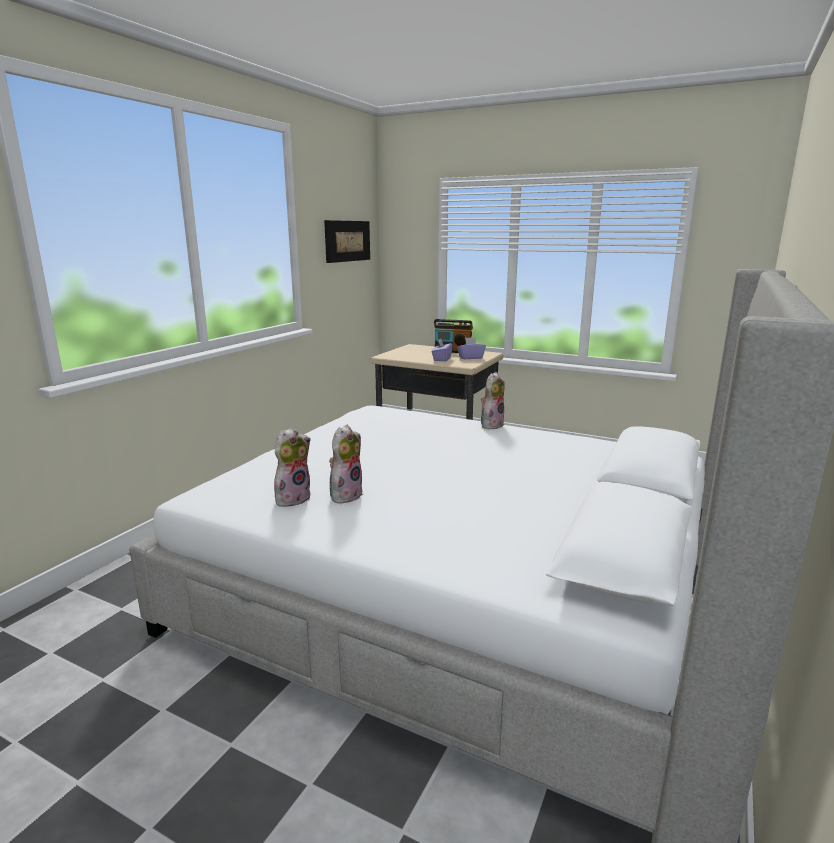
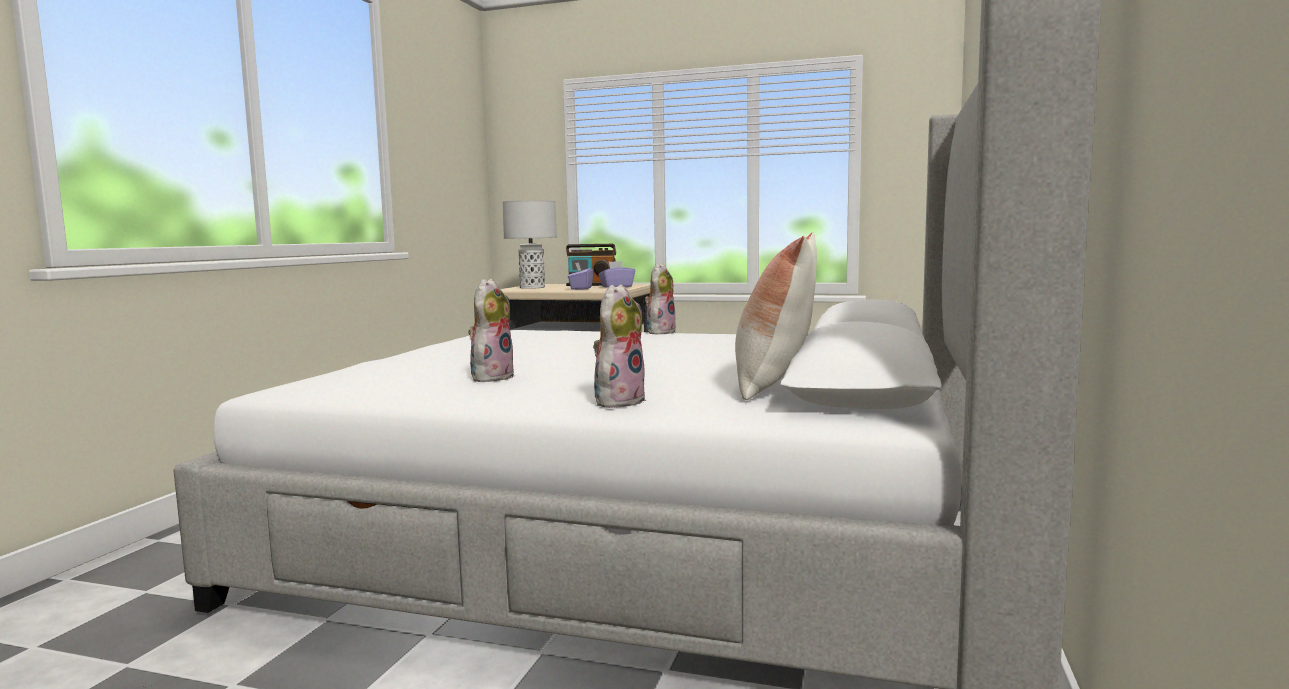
camera: 10 degrees left, 10 degrees down
(293, 498) = (419, 383): plush toy -> plush toy (618, 401)
(348, 241) = (450, 151): picture -> none
(406, 353) = (533, 287): none -> white table lamp
(554, 540) = (775, 387): none -> pillow

